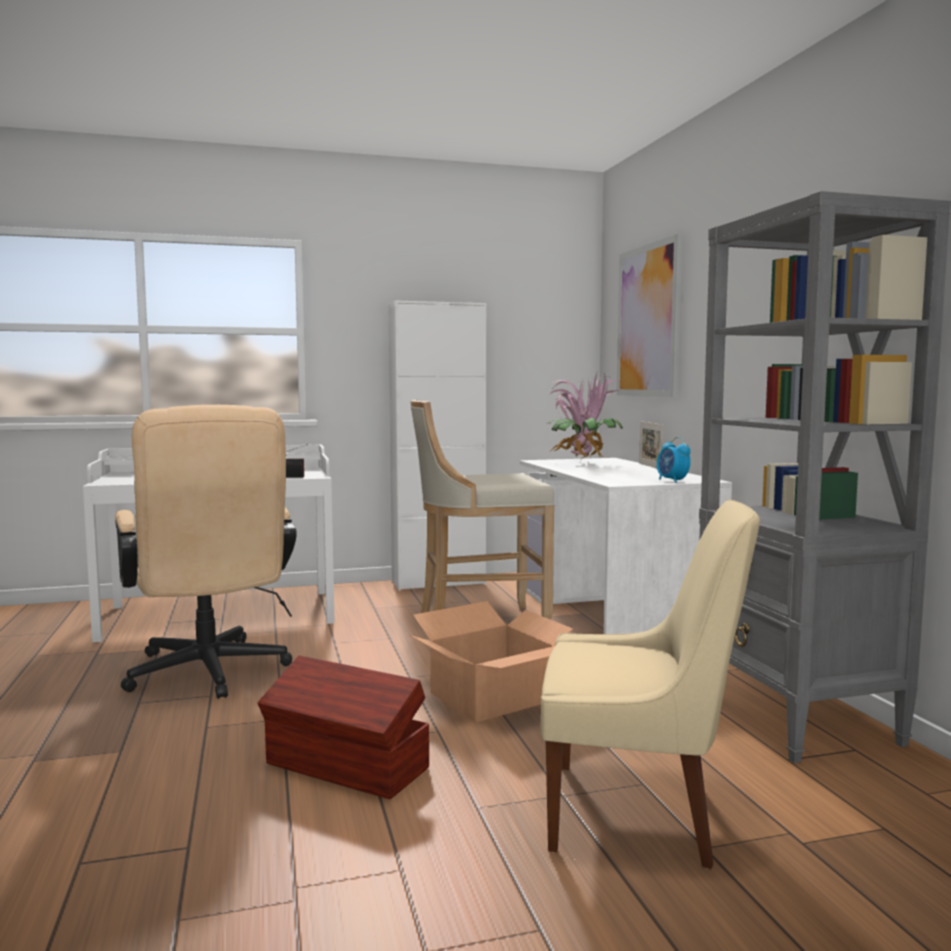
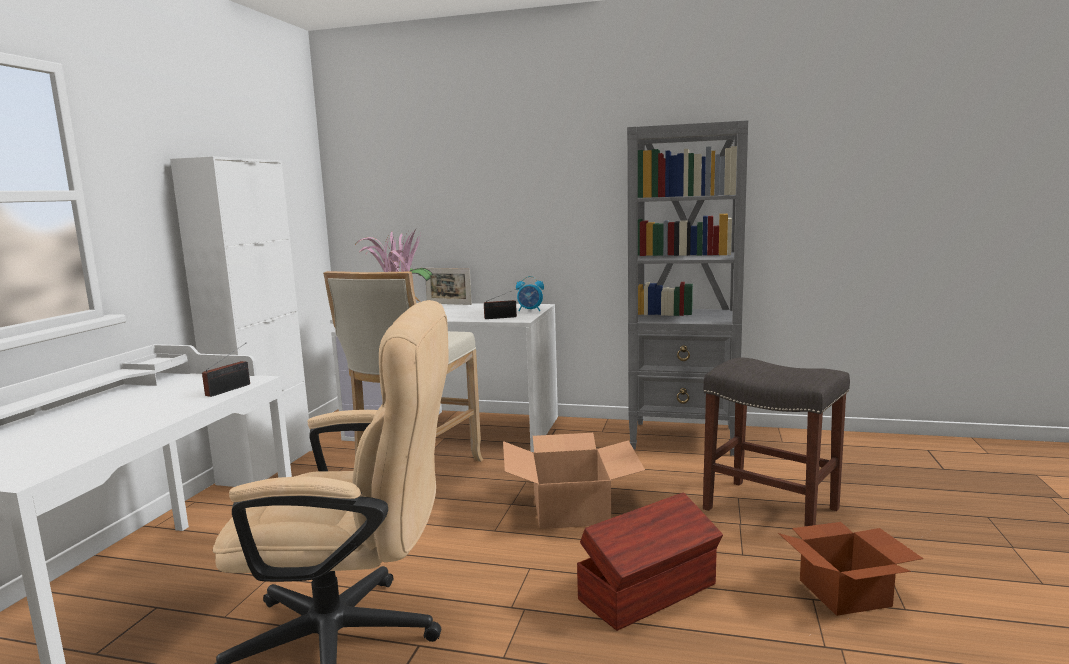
camera: 60 degrees left, 5 degrees up
(435, 896) = (847, 593): none -> cardboard box
(615, 480) = (502, 317): none -> radio
(638, 813) = (772, 509): beige chair -> grey stool
(648, 321) = (415, 181): picture -> none

